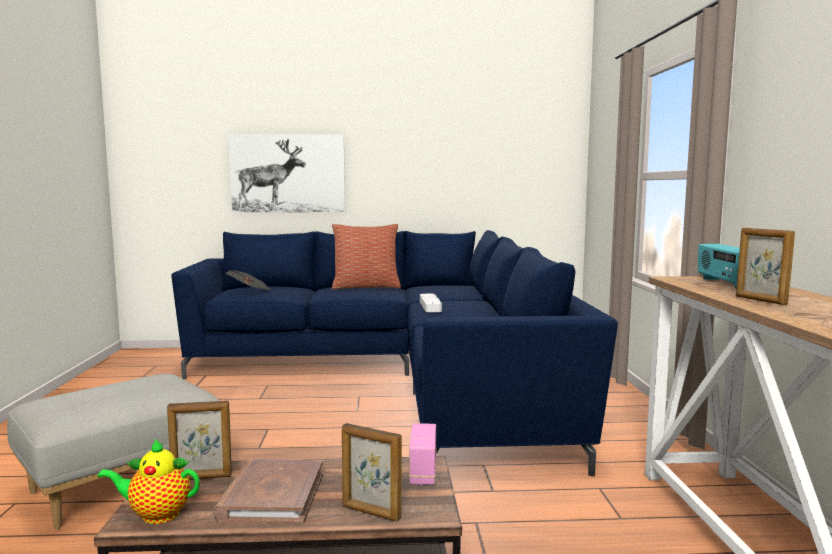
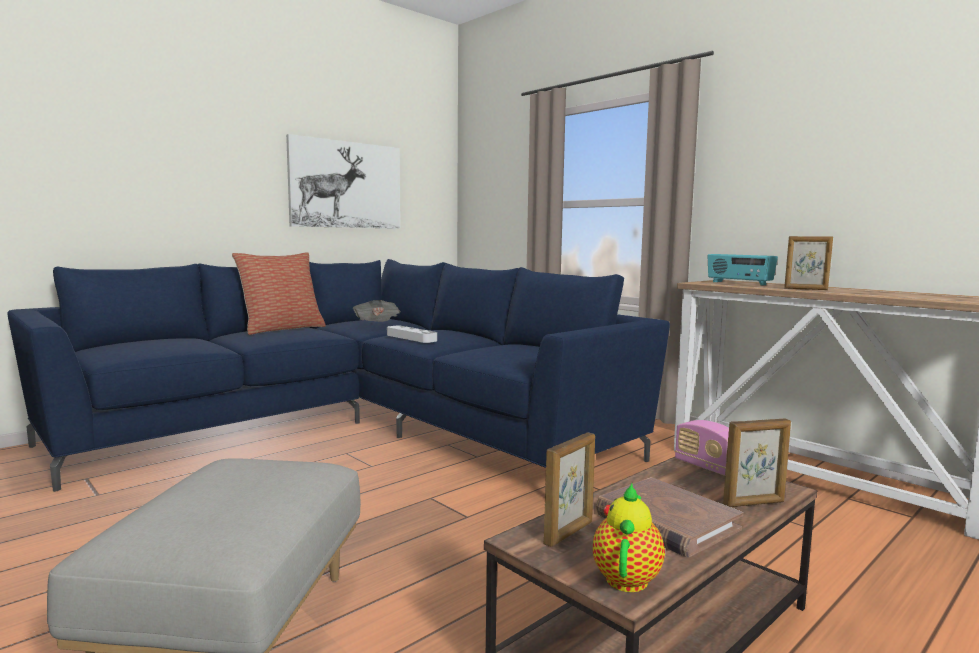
camera: 40 degrees left, 0 degrees up
(156, 515) = (627, 577): teapot -> teapot turned 150 degrees clockwise
(250, 292) = (144, 348): newspaper -> newspaper (377, 324)
(288, 173) = (139, 186): picture -> picture (346, 185)

